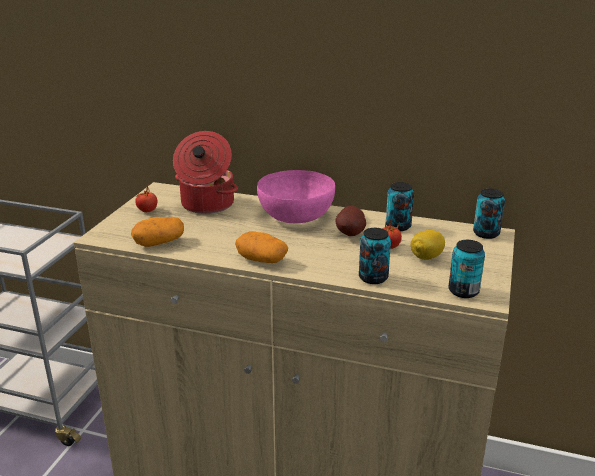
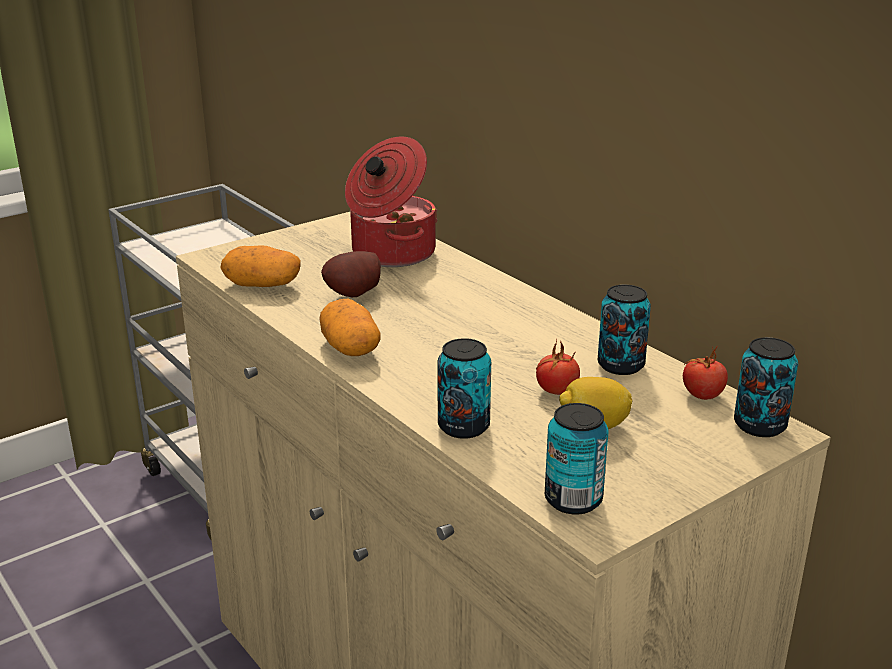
camera: 35 degrees right, 0 degrees up
(147, 211) = (308, 241): tomato -> tomato (702, 395)
(295, 216) = (486, 303): pink bowl -> none
(351, 234) = (528, 354): potato -> potato (356, 295)

